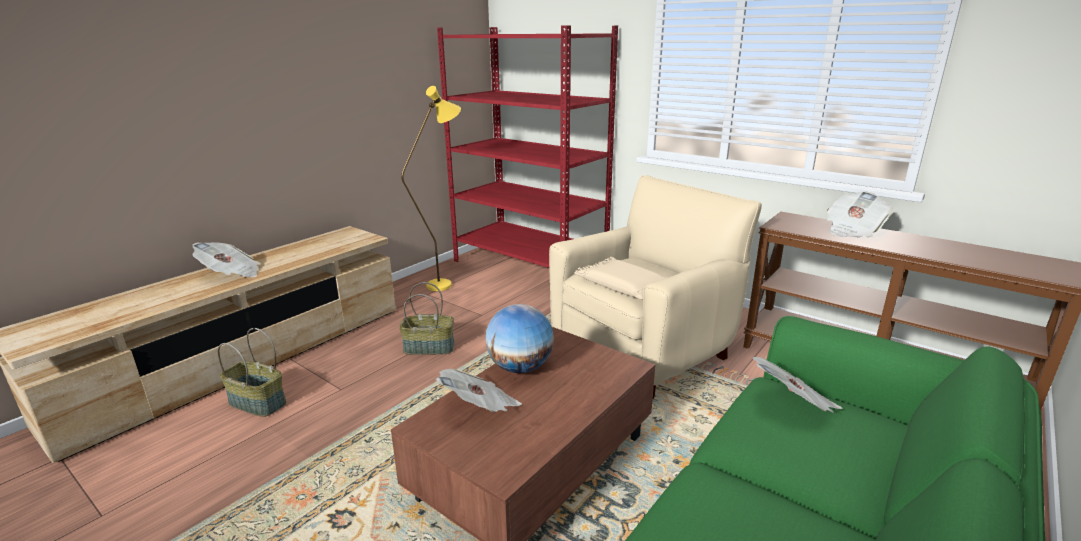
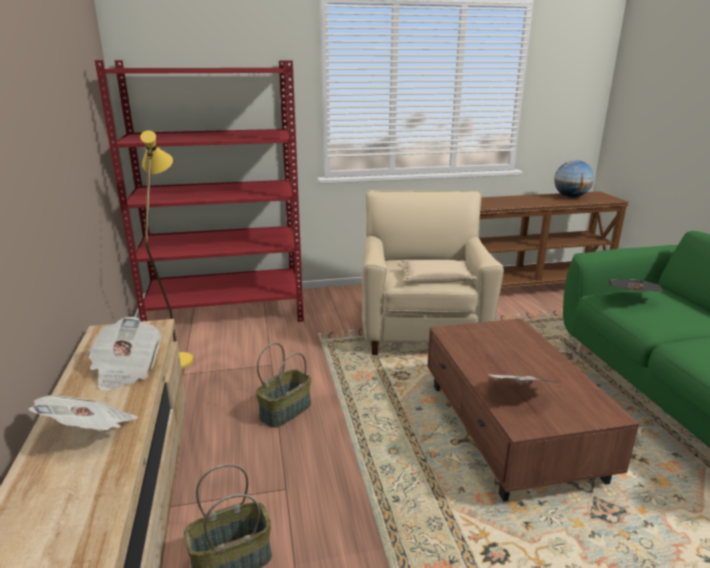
camera: 50 degrees left, 0 degrees up
(519, 367) = (476, 359): globe -> globe (571, 197)
(852, 230) = (505, 200): newspaper -> newspaper (126, 370)

